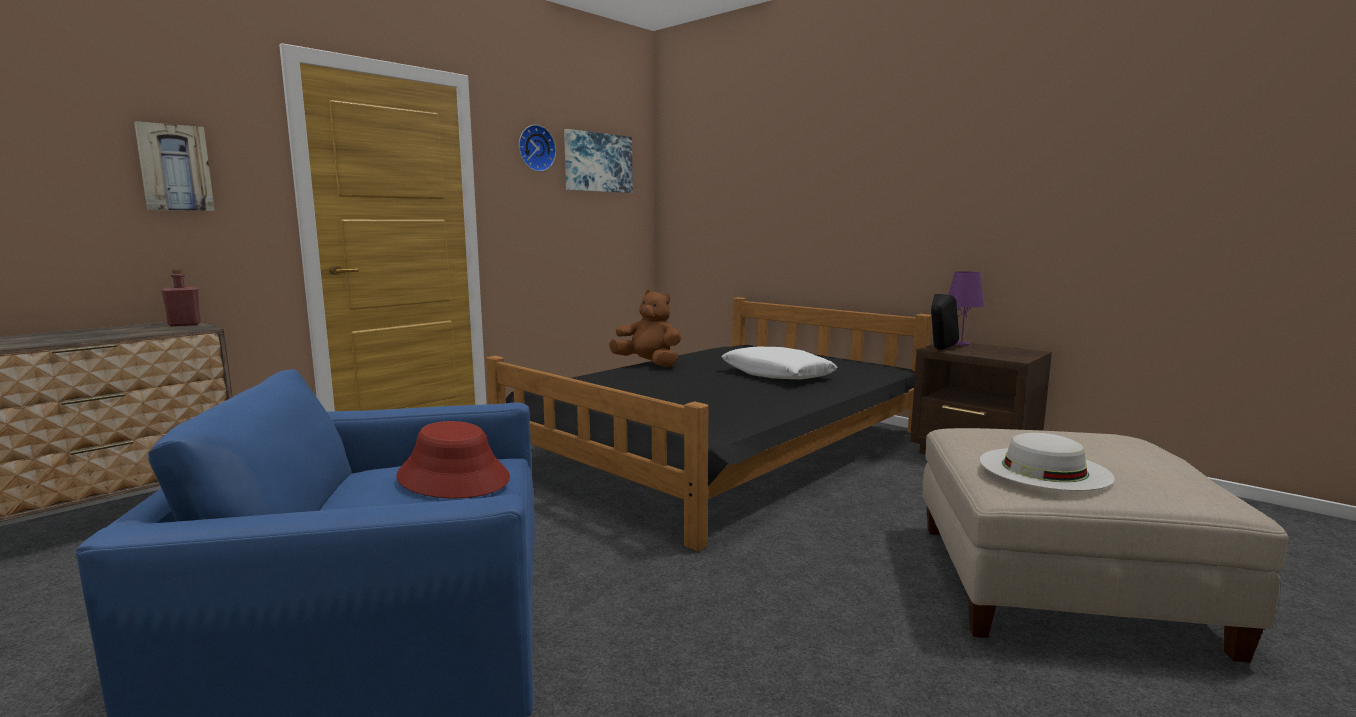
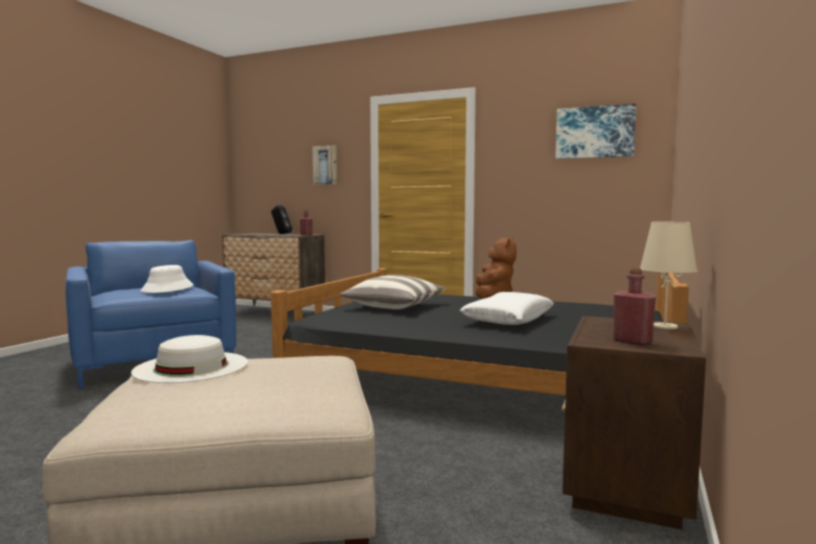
camera: 70 degrees right, 5 degrees down
(454, 477) = (168, 289): red hat -> white hat
(535, 148) = (528, 129): wall clock -> none
(660, 395) = (394, 306): none -> pillow
(940, 350) = (592, 320): black speaker -> black speaker (281, 234)
(961, 344) = (665, 326): purple table lamp -> beige table lamp
(1013, 353) = (632, 341): none -> red bottle

